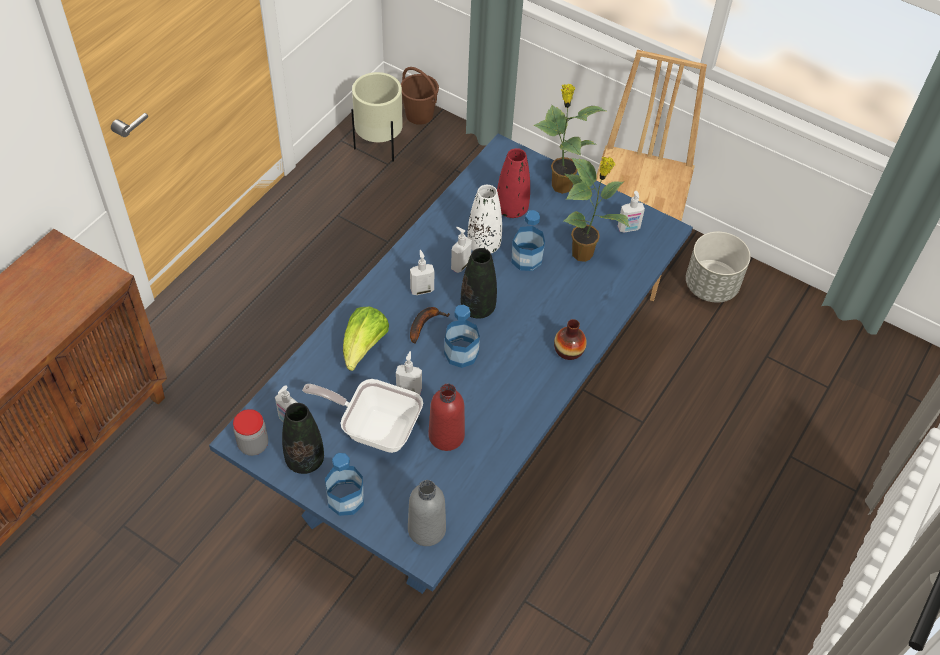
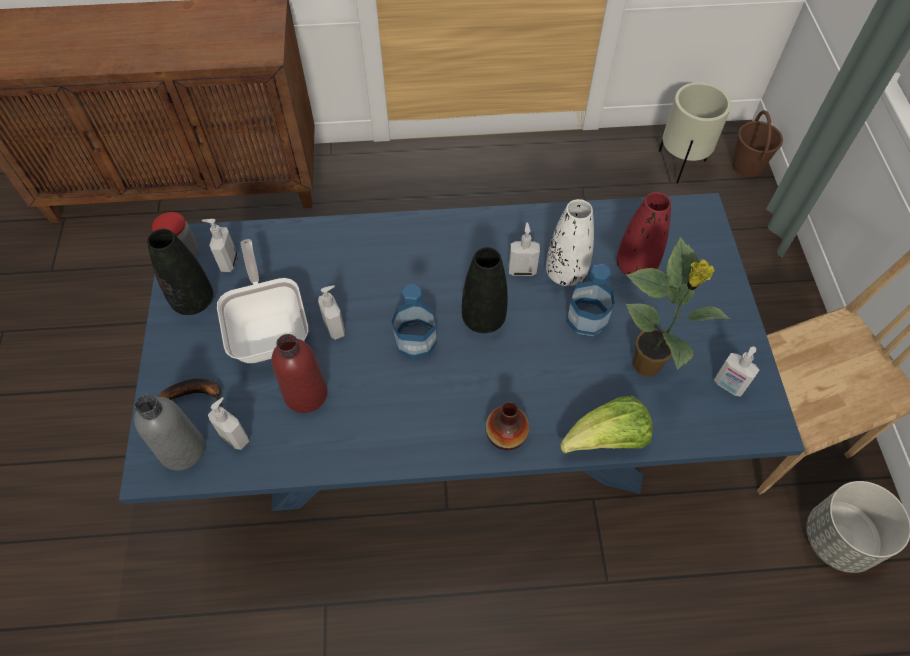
camera: 55 degrees right, 5 degrees up
(345, 499) = (172, 360): bottle -> none
(364, 348) = (353, 262): lettuce -> lettuce (606, 439)
(422, 289) = (462, 260): soap dispenser -> soap dispenser (235, 437)
(424, 324) = (424, 289): banana -> banana (197, 394)
(560, 185) = (714, 286): potted plant -> none

